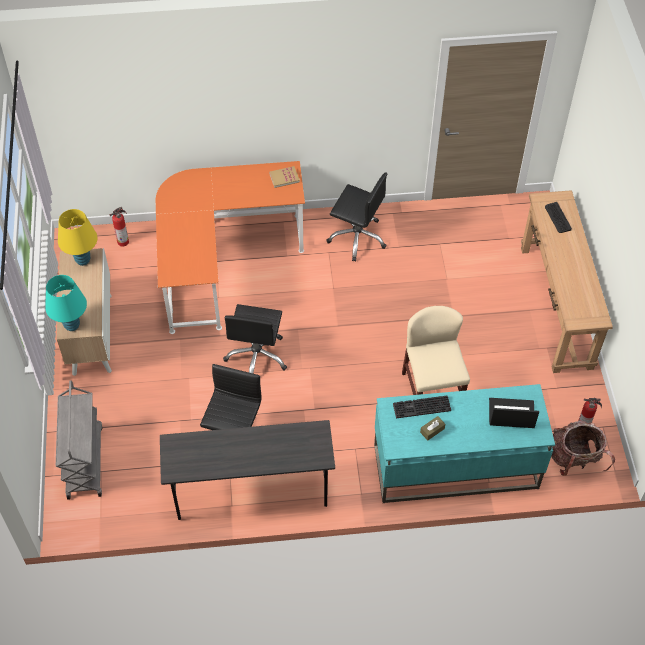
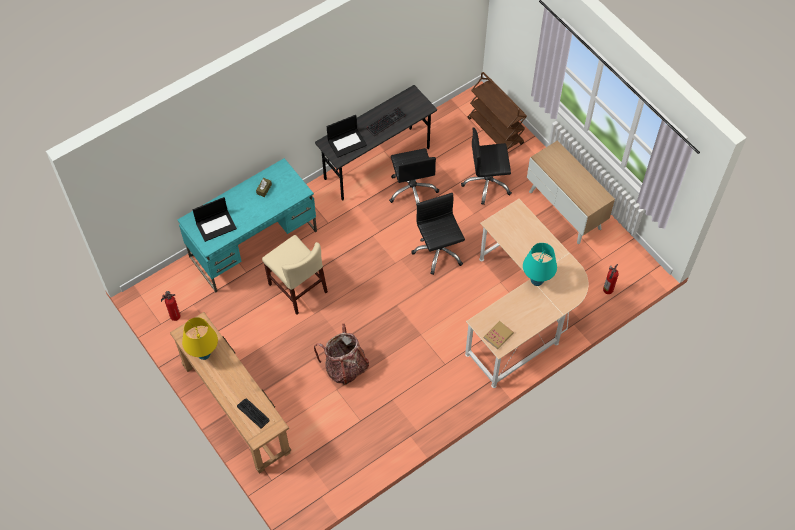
camera: 150 degrees right, 5 degrees up
(72, 325) = (556, 153): turquoise table lamp -> turquoise table lamp (537, 281)
(83, 260) = (592, 200): yellow table lamp -> yellow table lamp (204, 354)
(84, 461) = (495, 131): grey cart -> brown cart
(220, 261) = (522, 312): orange desk -> beige desk
(296, 446) = (347, 142): none -> laptop
(357, 237) = (431, 390): black office chair -> black office chair (487, 183)
(421, 408) = (279, 200): keyboard -> keyboard (386, 121)
(574, 459) = (172, 289): backpack -> backpack (345, 367)

